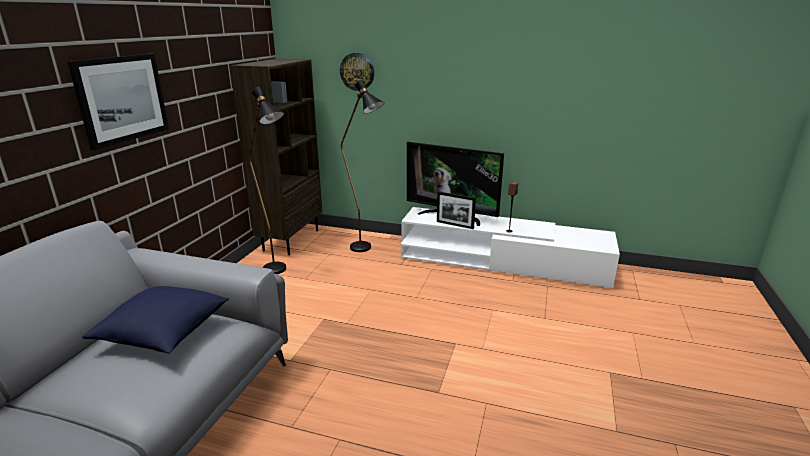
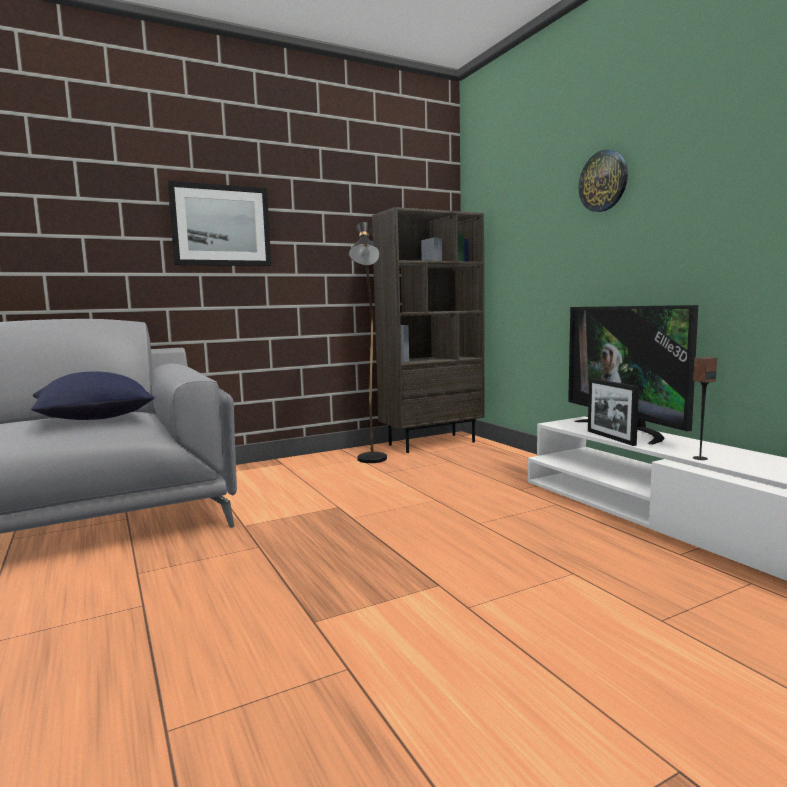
camera: 45 degrees right, 15 degrees down
(357, 71) = (531, 219): wall clock -> wall clock (603, 181)
(366, 249) = (500, 467): black floor lamp -> none

